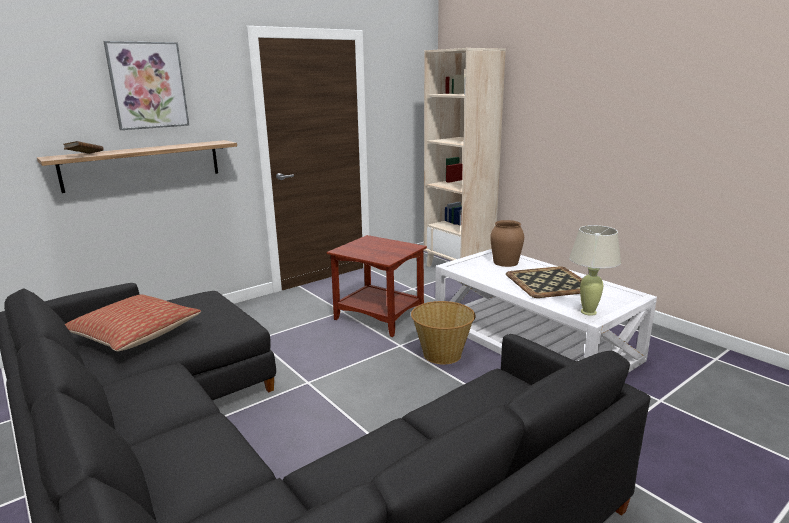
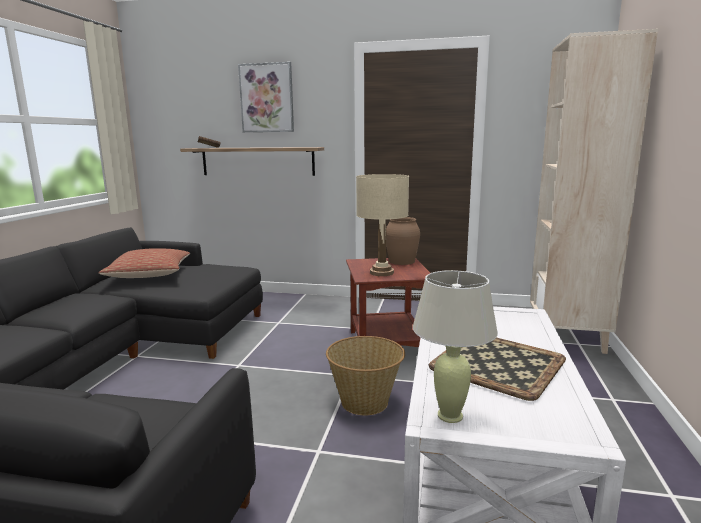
camera: 50 degrees right, 5 degrees down
(385, 253) = (381, 273): none -> beige table lamp
(506, 262) = (510, 326): brown vase -> brown vase (401, 261)

